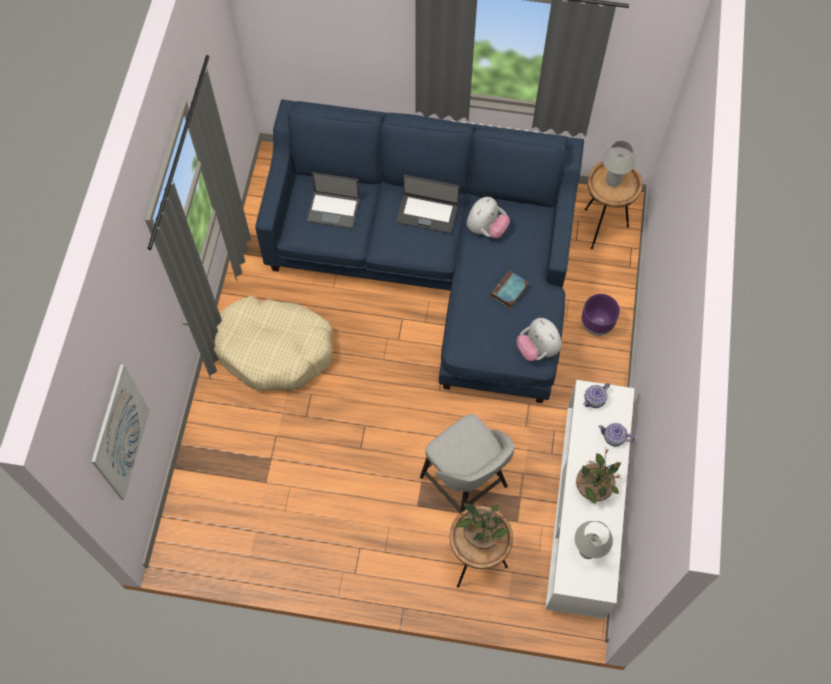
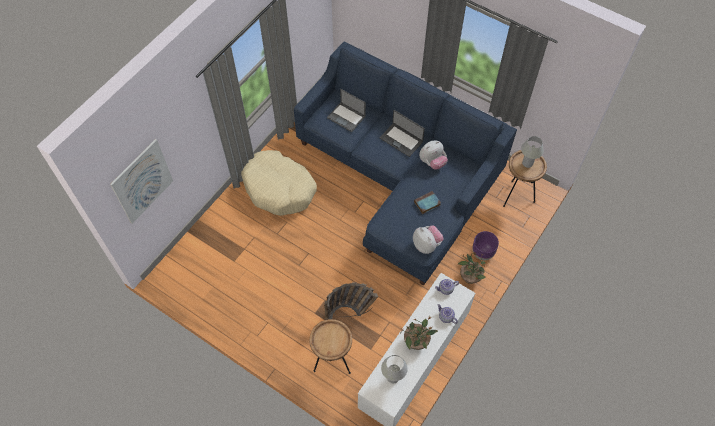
camera: 25 degrees right, 5 degrees down
(465, 484) = (350, 313): grey stool -> basket
(481, 533) = (332, 337): potted plant -> potted plant (470, 277)
(537, 349) = (426, 245): plush toy -> plush toy turned 150 degrees clockwise

